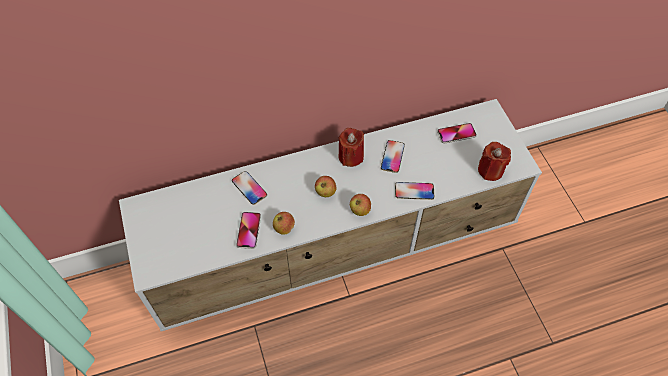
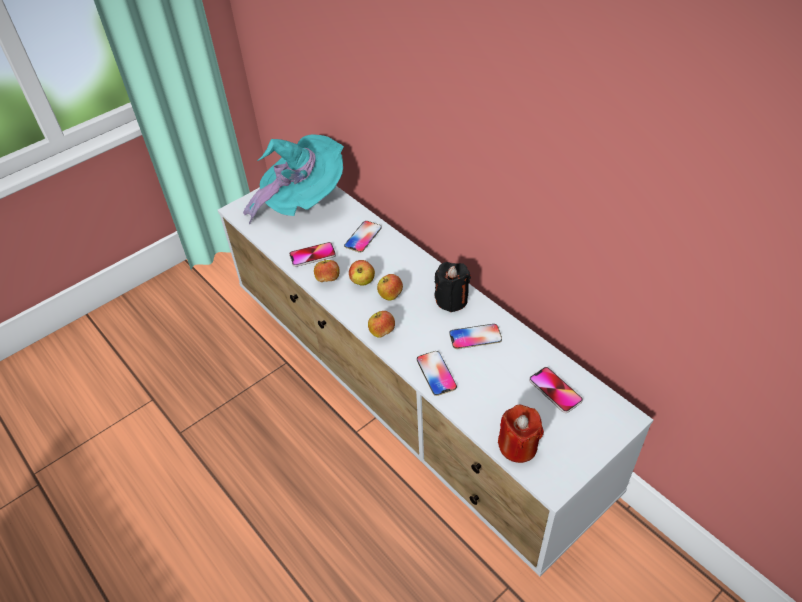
camera: 70 degrees right, 10 degrees down
(173, 217) = (303, 201): none -> turquoise hat
(300, 205) = (362, 281): none -> apple
(351, 156) = (451, 300): red candle -> black candle

